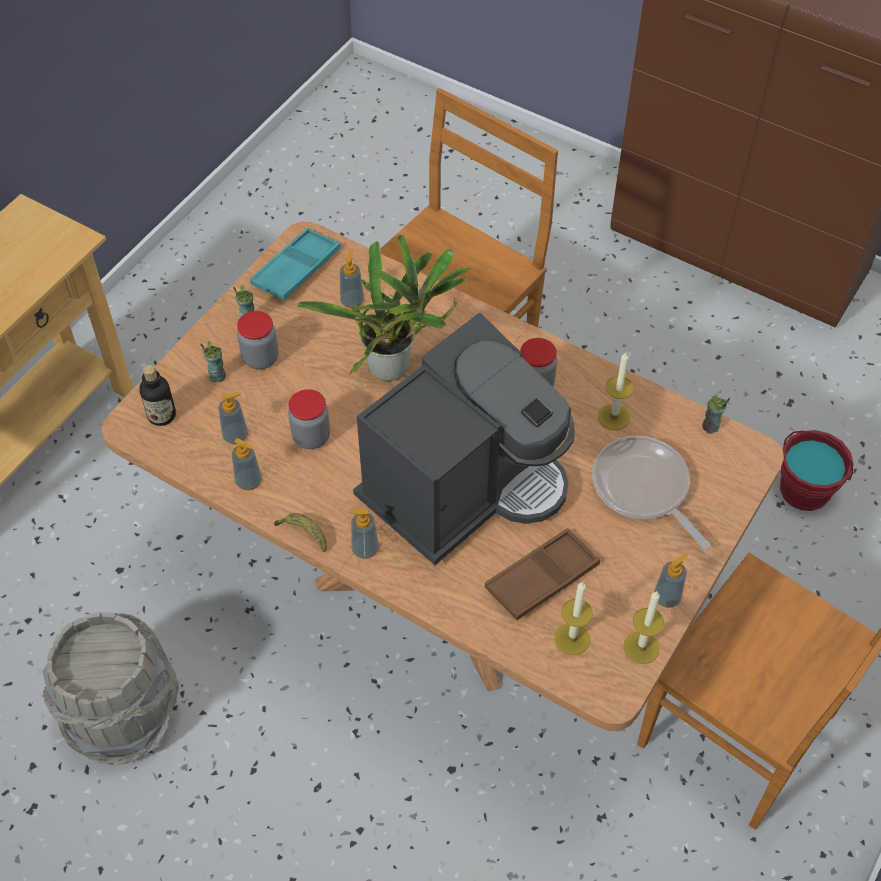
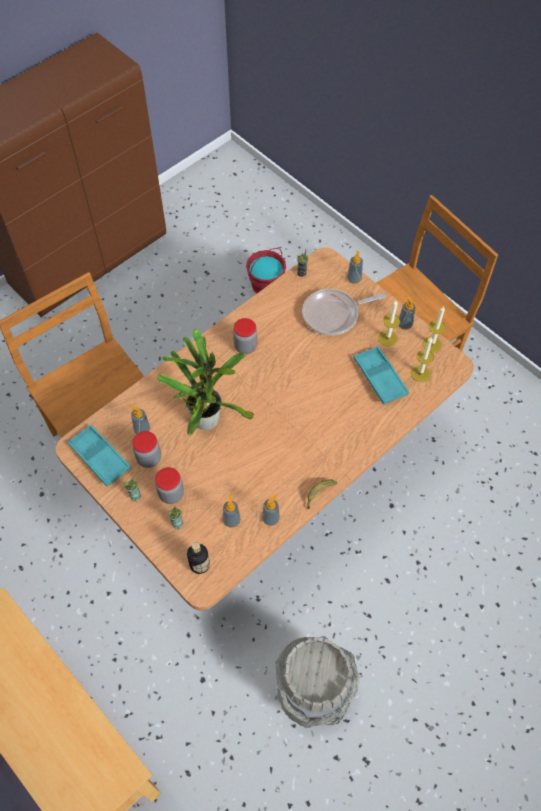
camera: 75 degrees left, 5 degrees up
(311, 437) = (246, 475): jar -> jar (149, 458)
(365, 549) = (338, 462): soap dispenser -> soap dispenser (354, 279)
(464, 486) = (307, 400): coffee machine -> none
(542, 578) = (380, 377): brown tray -> turquoise tray
(614, 417) = (281, 314): candle -> candle (388, 338)

